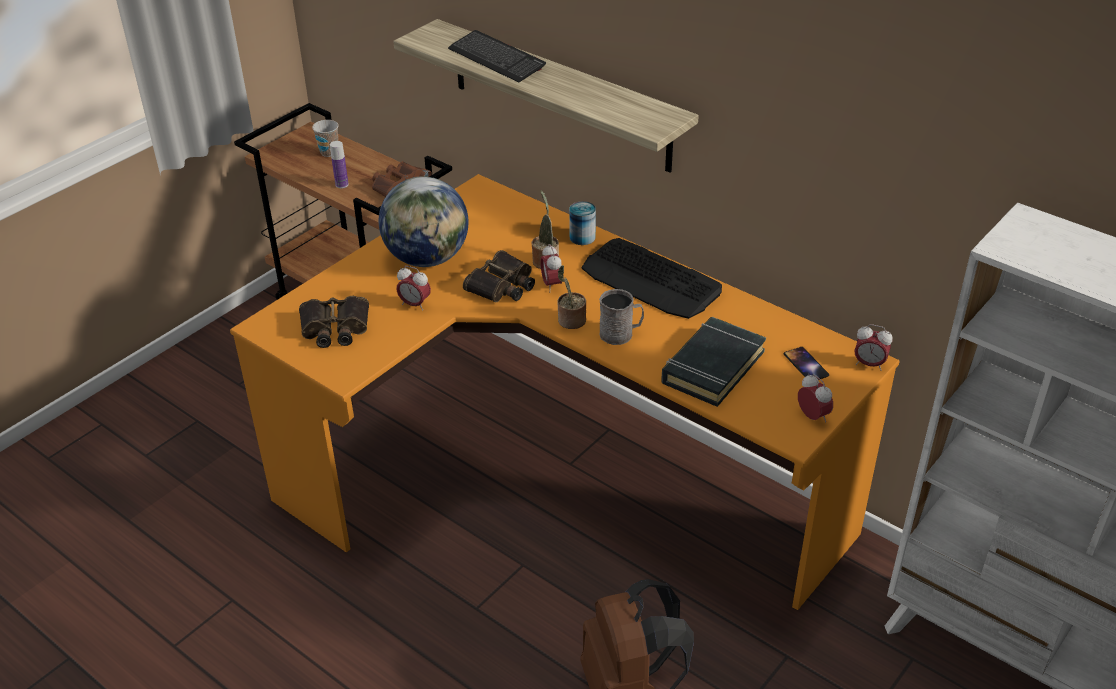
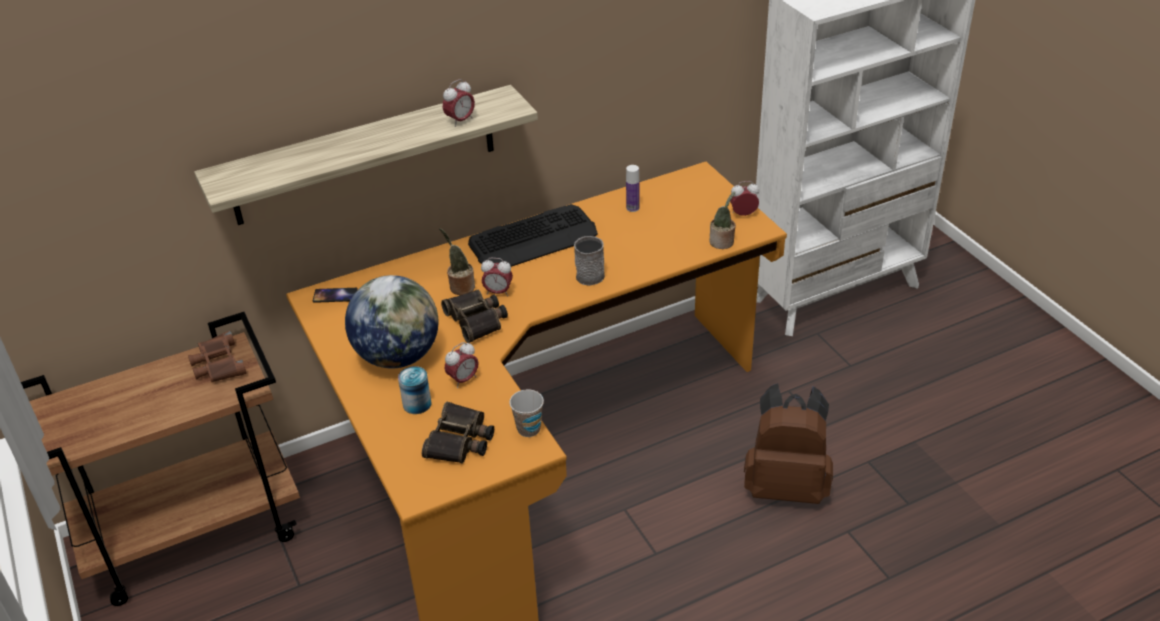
camera: 65 degrees left, 0 degrees up
(329, 152) = (100, 402): cup -> cup (528, 429)
(342, 184) = (175, 405): bottle -> bottle (632, 208)
(496, 59) = (316, 154): keyboard -> none
(570, 321) = (556, 295): potted plant -> potted plant (722, 243)
(582, 237) = (444, 258): can -> can (417, 404)
(712, 367) = (661, 241): black book -> none
(805, 365) = (687, 200): phone -> phone (335, 295)
(869, 364) = (703, 174): alarm clock -> alarm clock (460, 121)

